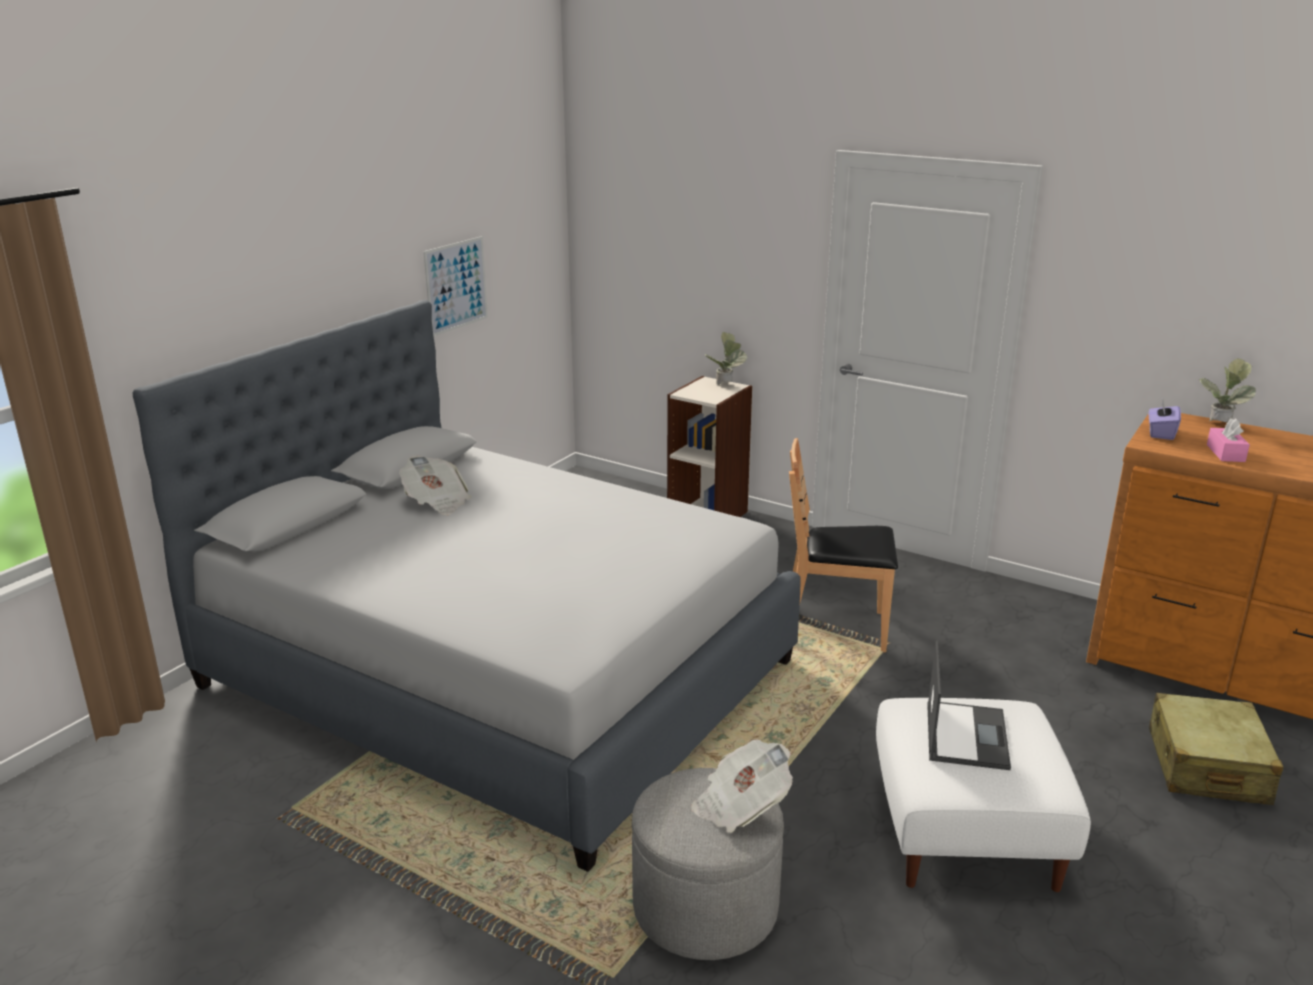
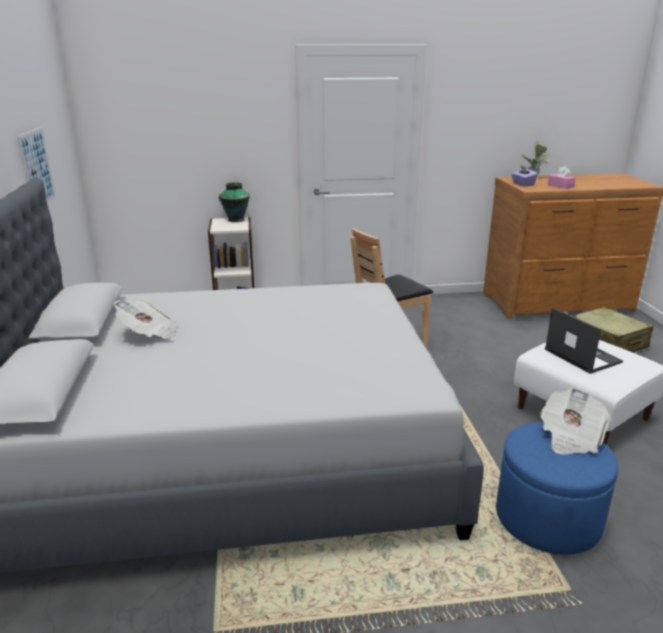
camera: 40 degrees left, 0 degrees up
(705, 907) = (547, 518): grey ottoman -> blue ottoman
(726, 385) = (235, 220): potted plant -> vase

